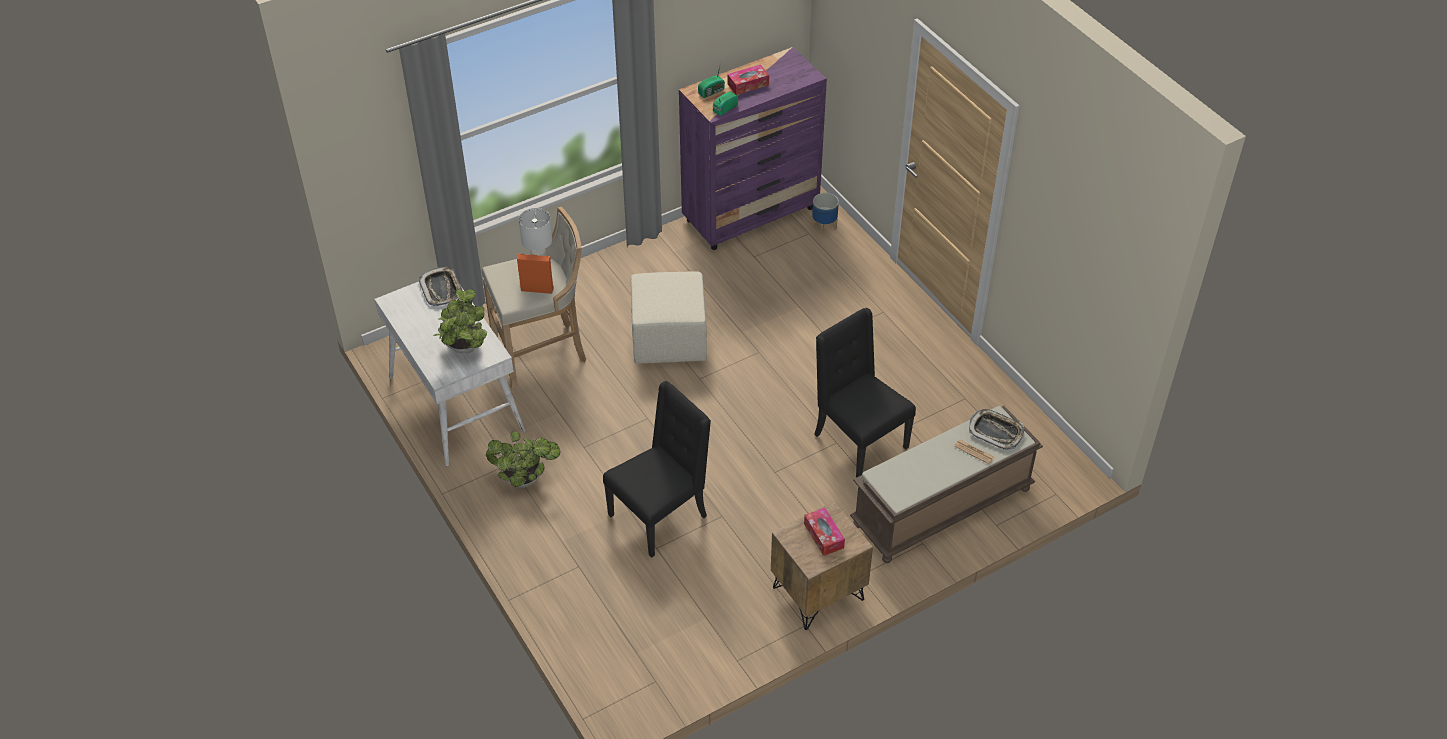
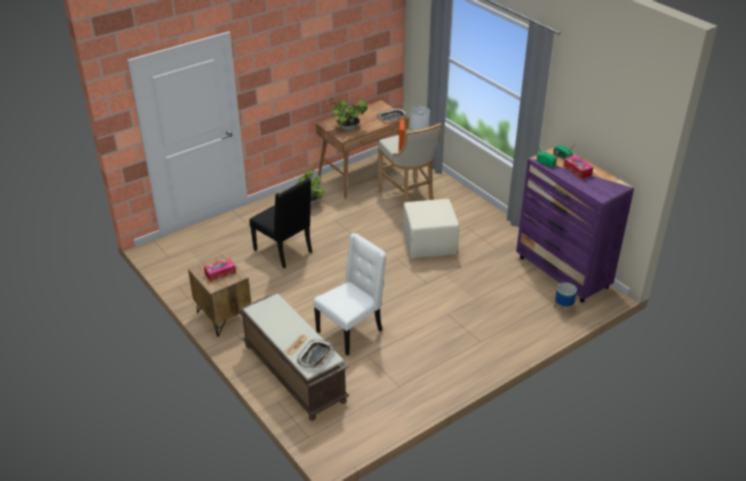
camera: 85 degrees right, 10 degrees down
(455, 404) = (363, 175): white desk -> brown desk
(858, 441) = (351, 331): black chair -> white chair

